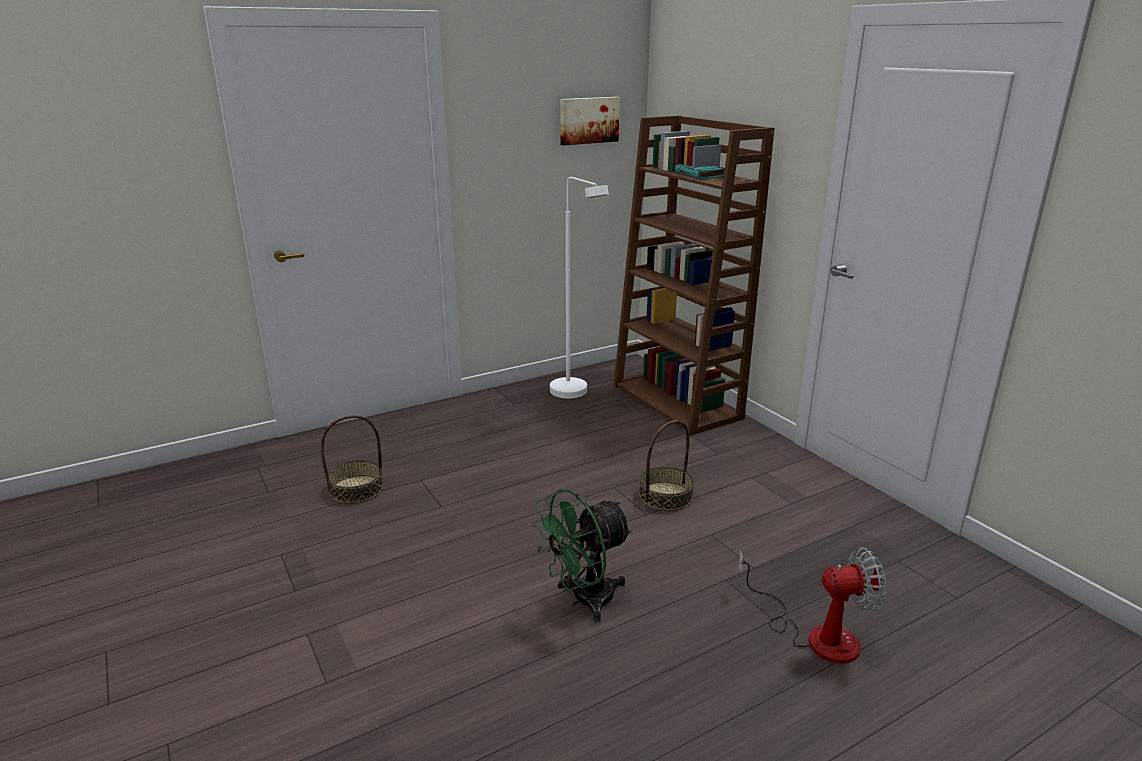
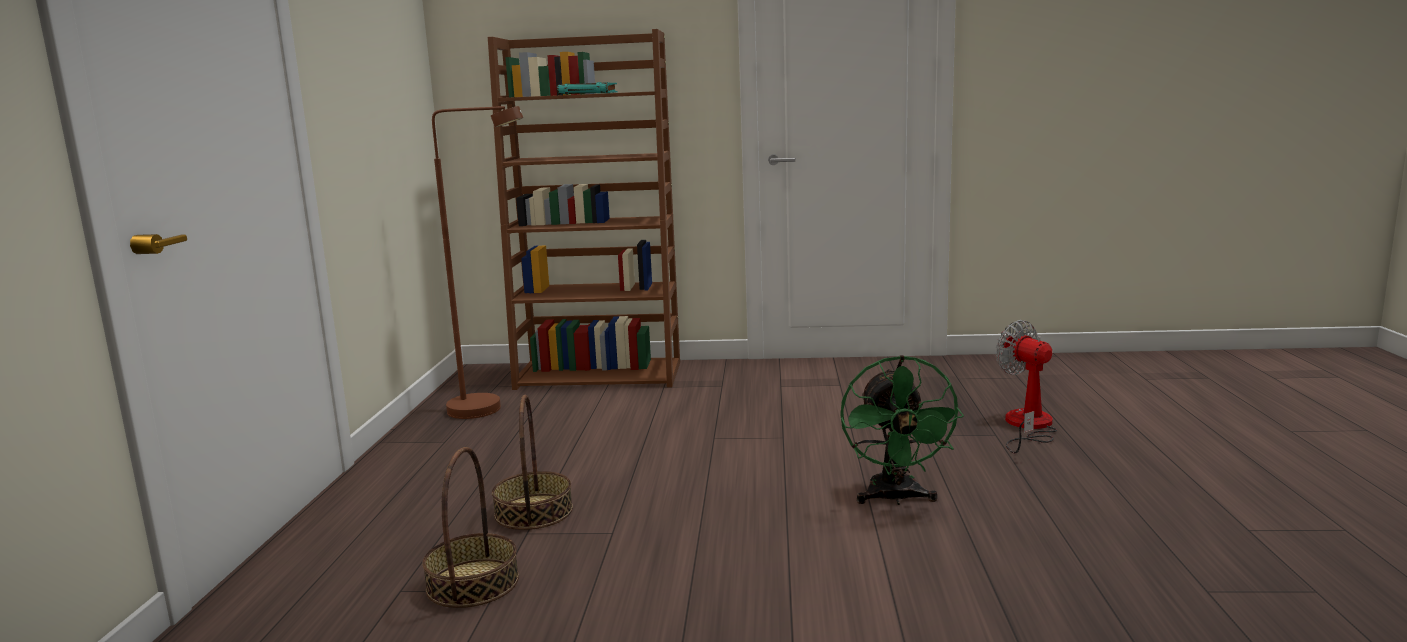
camera: 55 degrees left, 10 degrees down
(575, 394) = (489, 409): white floor lamp -> brown floor lamp
(588, 120) = (396, 49): picture -> none
(665, 496) = (763, 422): basket -> basket (534, 512)
(816, 635) = (1027, 427): fan -> fan turned 60 degrees counterclockwise

